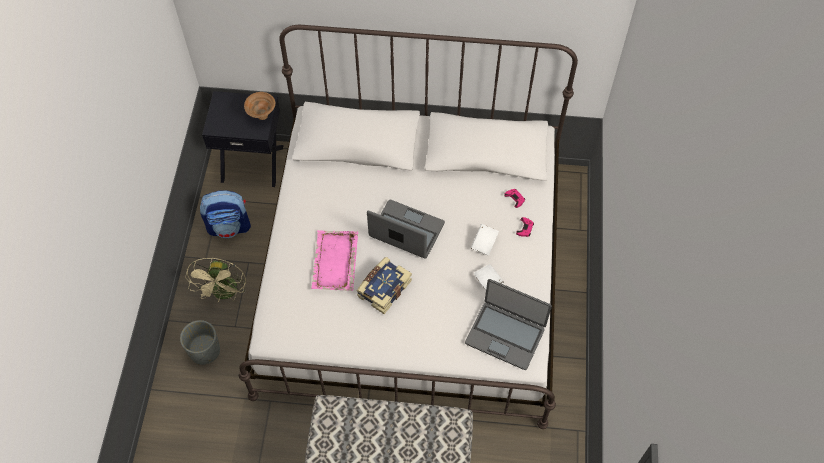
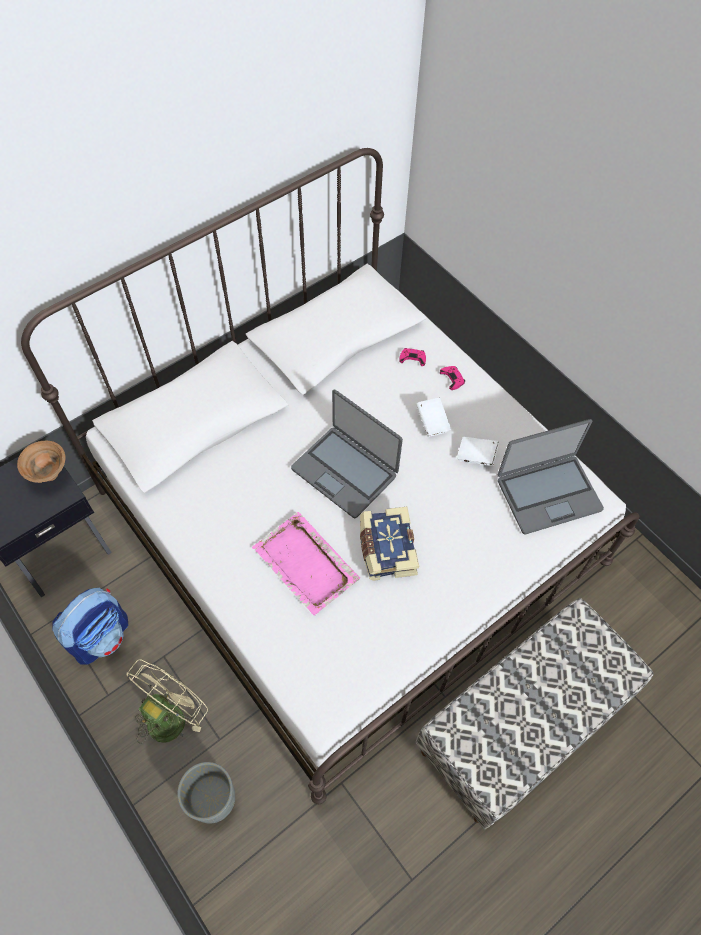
camera: 45 degrees left, 0 degrees up
(225, 294) = (171, 714): beige fan -> beige fan turned 105 degrees counterclockwise
(406, 231) = (345, 471): laptop -> laptop turned 120 degrees counterclockwise

